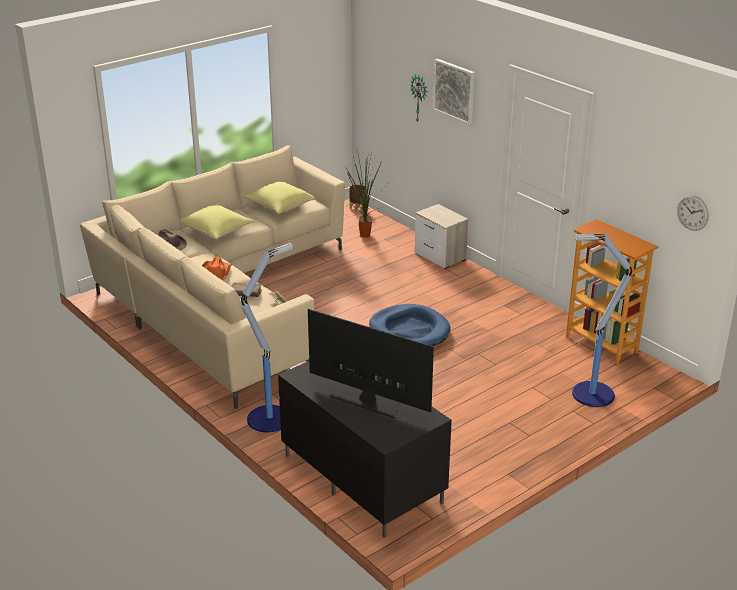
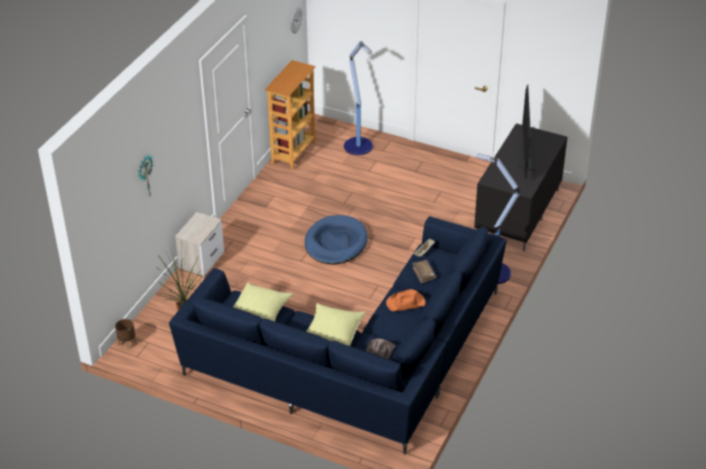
camera: 115 degrees left, 10 degrees up
(222, 300) = (360, 363): beige sofa -> blue sofa
(454, 91) = (169, 132): picture -> none

